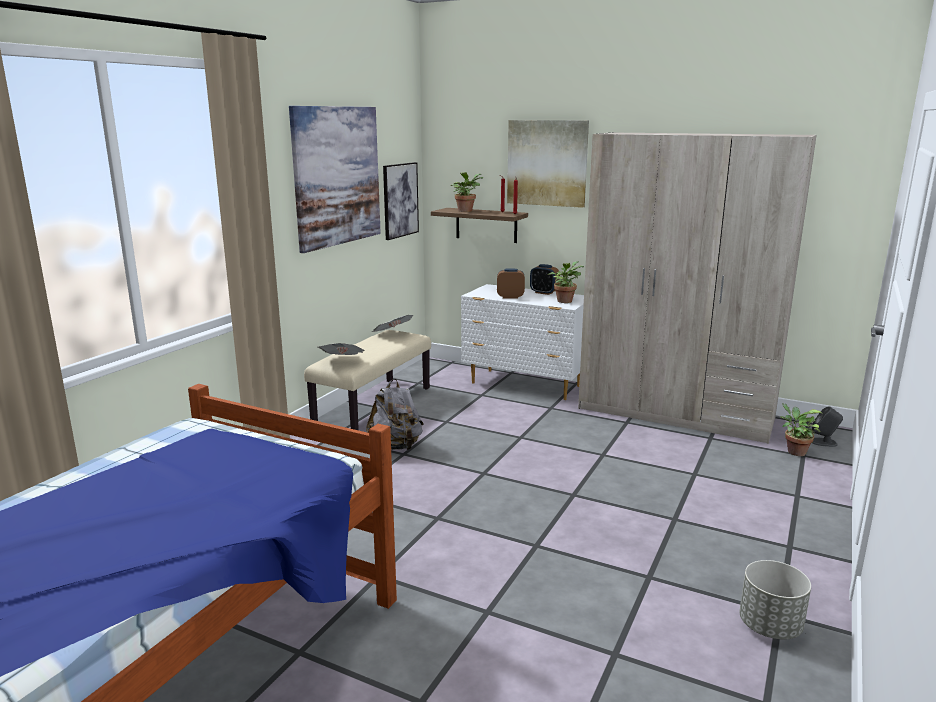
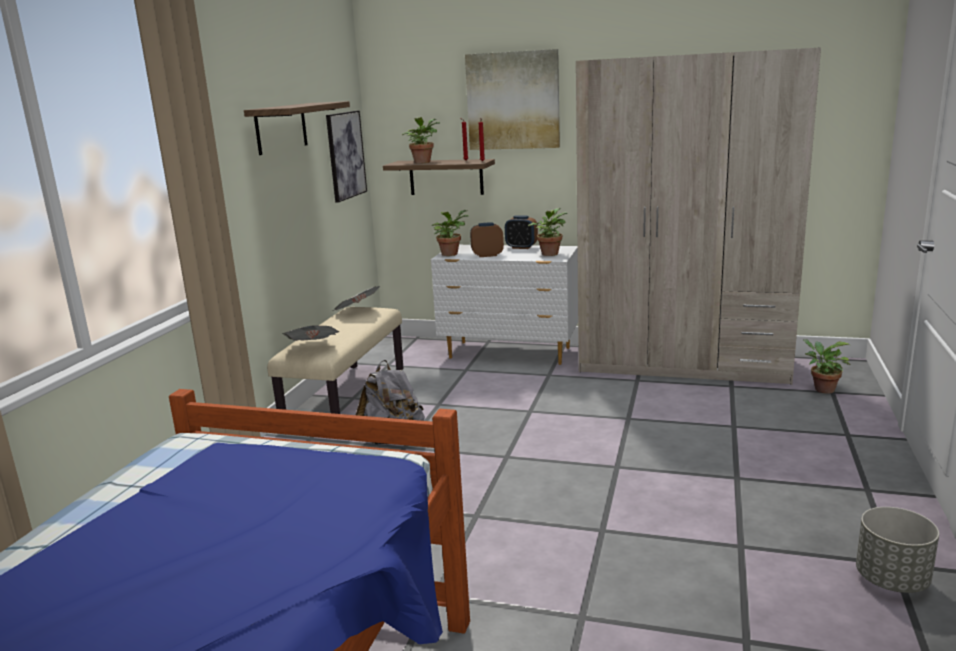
camera: 10 degrees left, 0 degrees up
(337, 176) = (281, 128): picture -> shelf
(480, 292) = (450, 253): none -> potted plant
(823, 442) = (845, 376): grey speaker -> none

